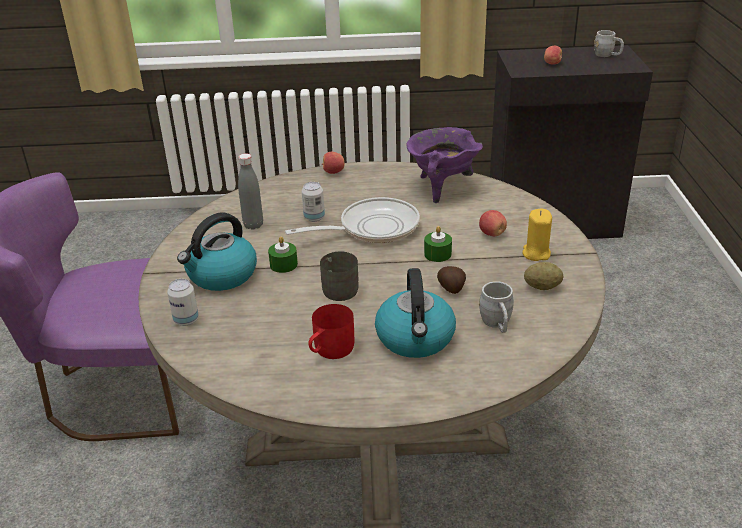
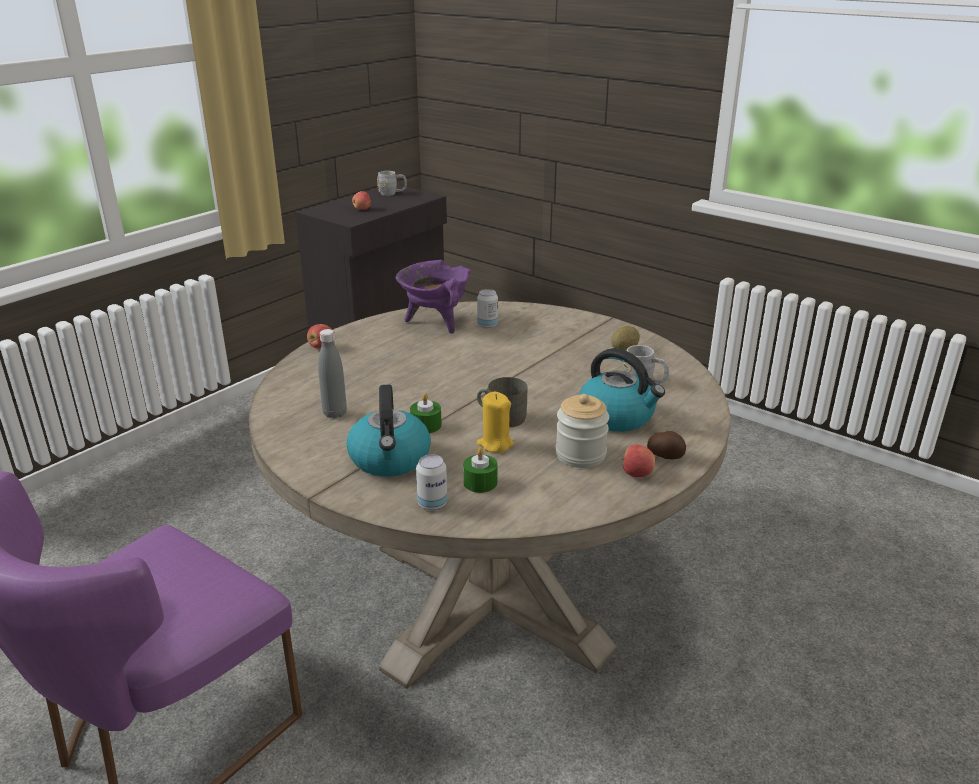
camera: 50 degrees left, 5 degrees down
(314, 218) = (378, 384): can -> can (487, 325)
(329, 349) = (580, 455): red mug -> jar
(372, 228) = (441, 369): frying pan -> none
(437, 254) = (523, 363): green candle -> green candle (480, 482)
(451, 288) = (576, 378): potato -> potato (665, 456)
(492, 234) = (531, 335): apple -> apple (636, 474)
(536, 253) = (581, 333): yellow candle -> yellow candle (495, 444)

